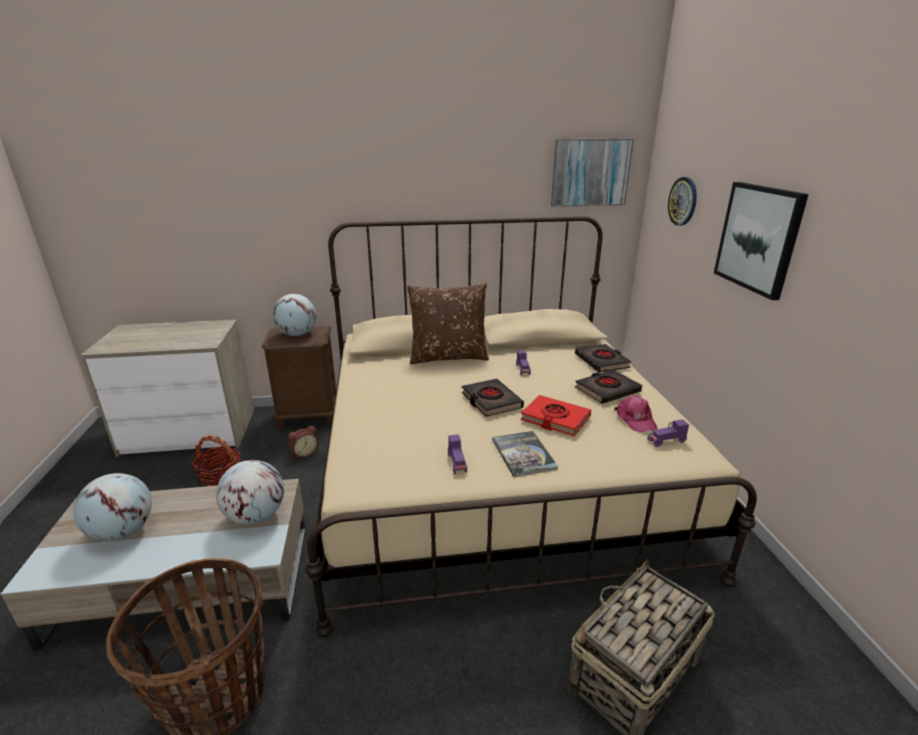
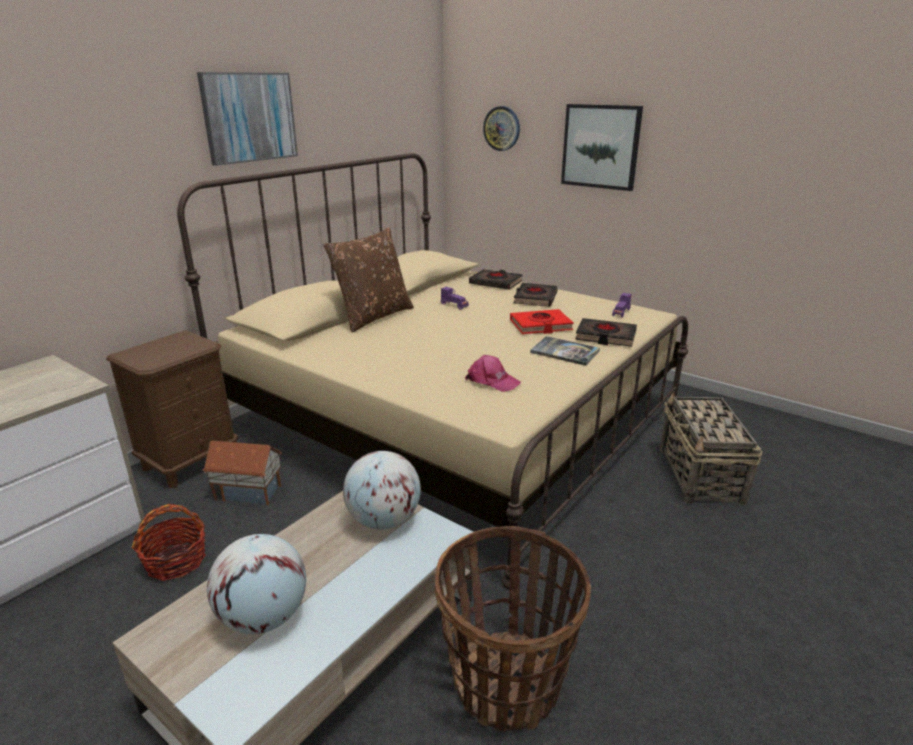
camera: 45 degrees left, 0 degrees up
(297, 334) = (164, 348): globe -> none
(304, 453) = (248, 491): alarm clock -> toy house
(457, 463) = (538, 375): purple toy car -> none
(491, 401) = (476, 332): black book -> black book (605, 336)
(590, 172) = (405, 108): picture -> picture (249, 117)
(635, 419) = (583, 308): pink cap -> pink cap (492, 381)

